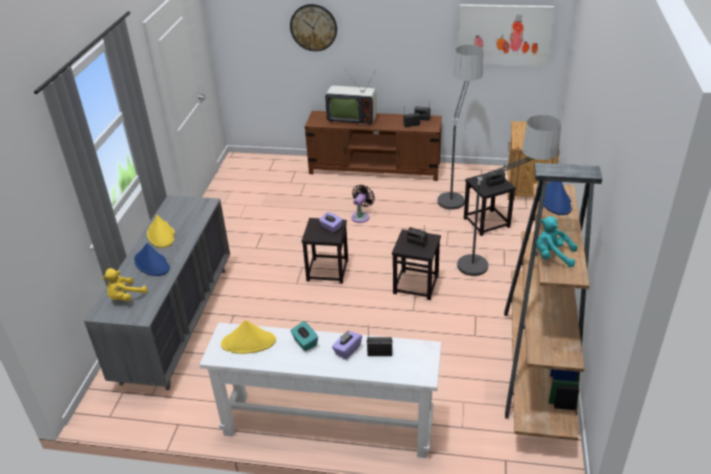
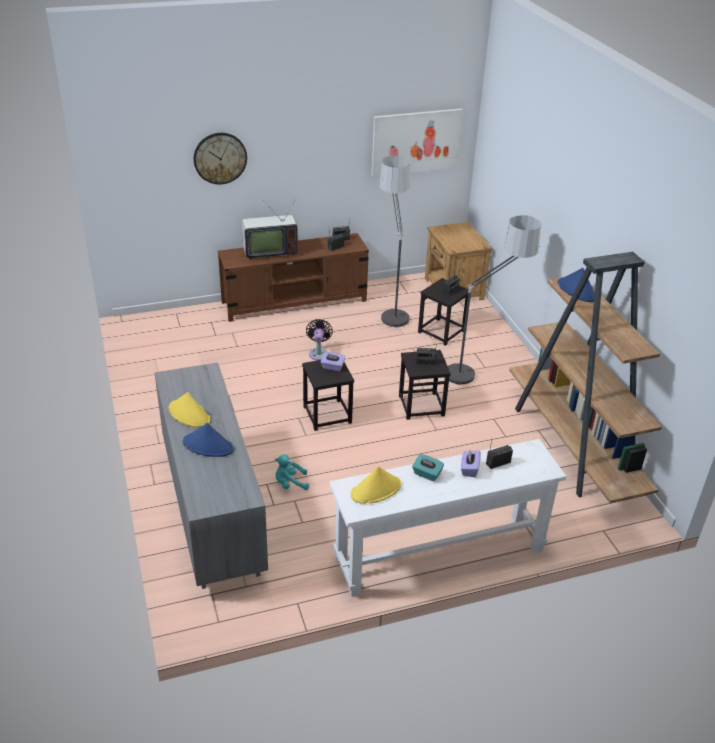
camera: 30 degrees left, 0 degrees up
(125, 297) = (212, 485): yellow plush toy -> none
(552, 256) = (615, 337): turquoise plush toy -> turquoise plush toy (290, 483)

